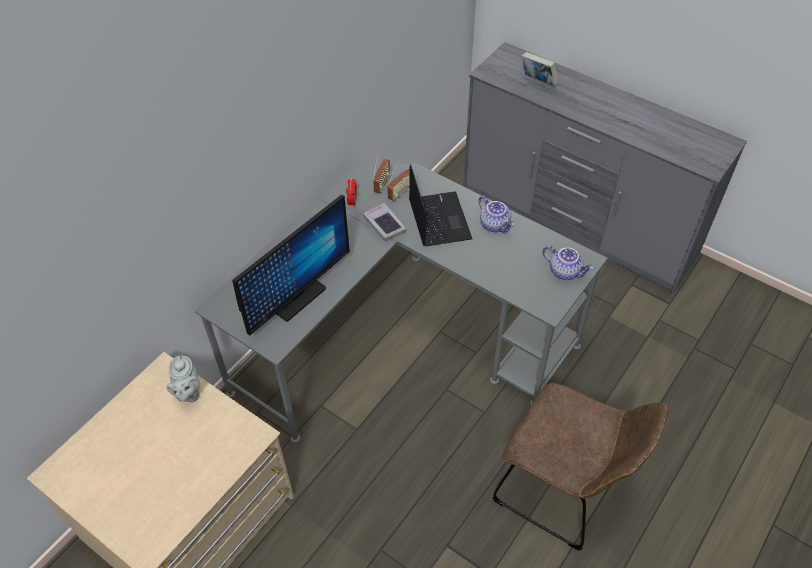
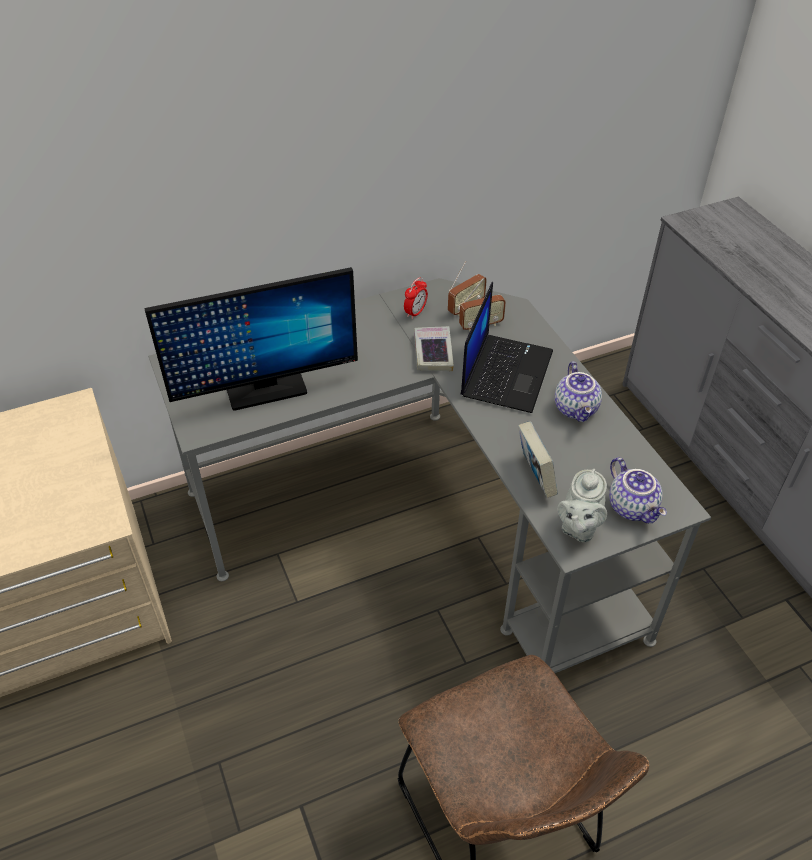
camera: 30 degrees right, 5 degrees down
(188, 393) = (77, 441): grey teapot -> grey teapot (578, 527)
(538, 81) = (751, 254): book -> book (534, 477)

